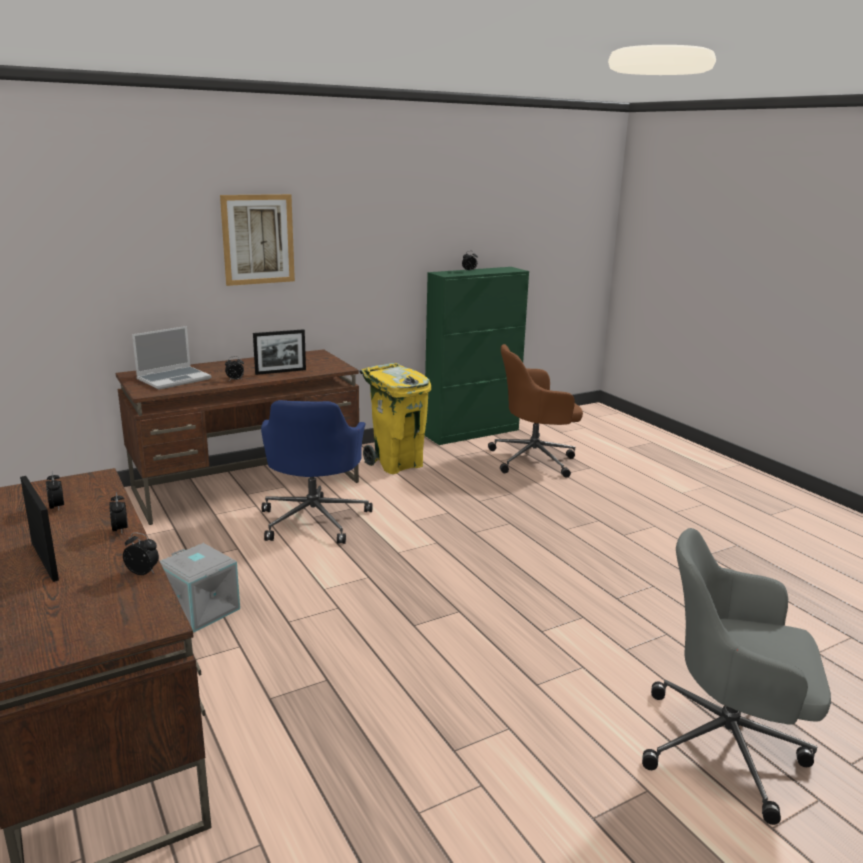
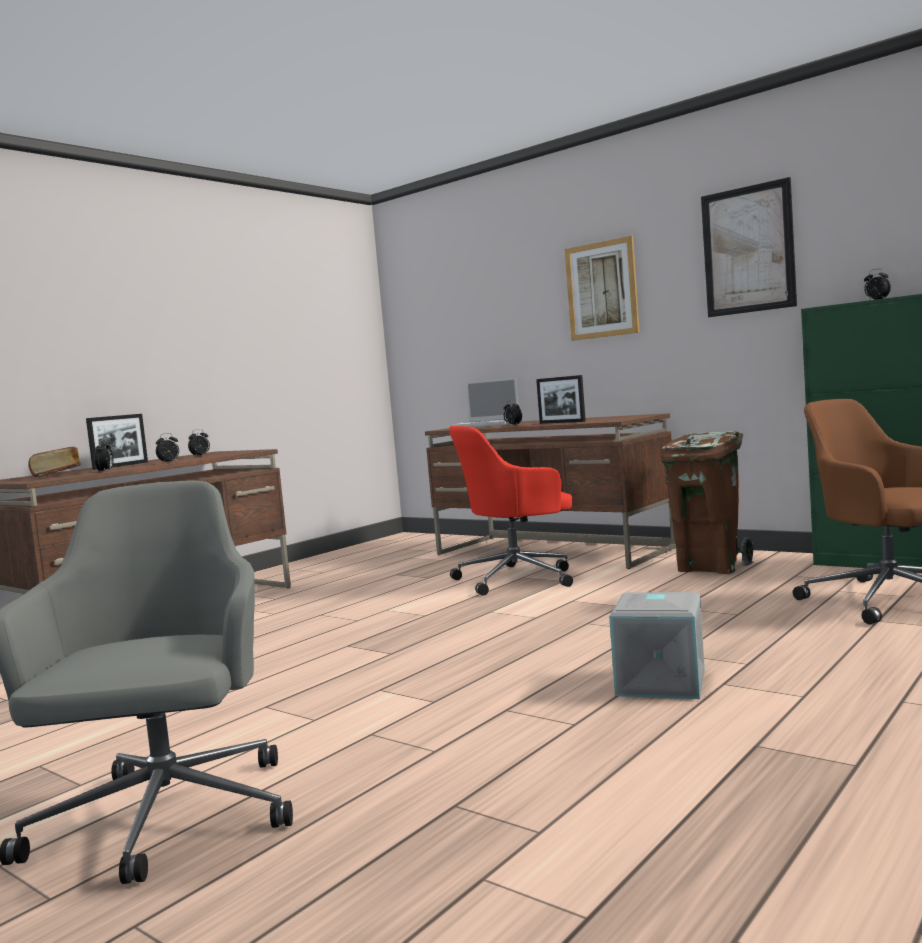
camera: 70 degrees right, 15 degrees down
(79, 609) = (57, 475): none -> book
(202, 609) = (320, 594): grey storage box -> grey storage box (663, 683)
(314, 519) = (518, 578): blue office chair -> red office chair
(382, 222) = (748, 250): none -> picture
(397, 464) = (710, 567): yellow trash can -> brown trash can

